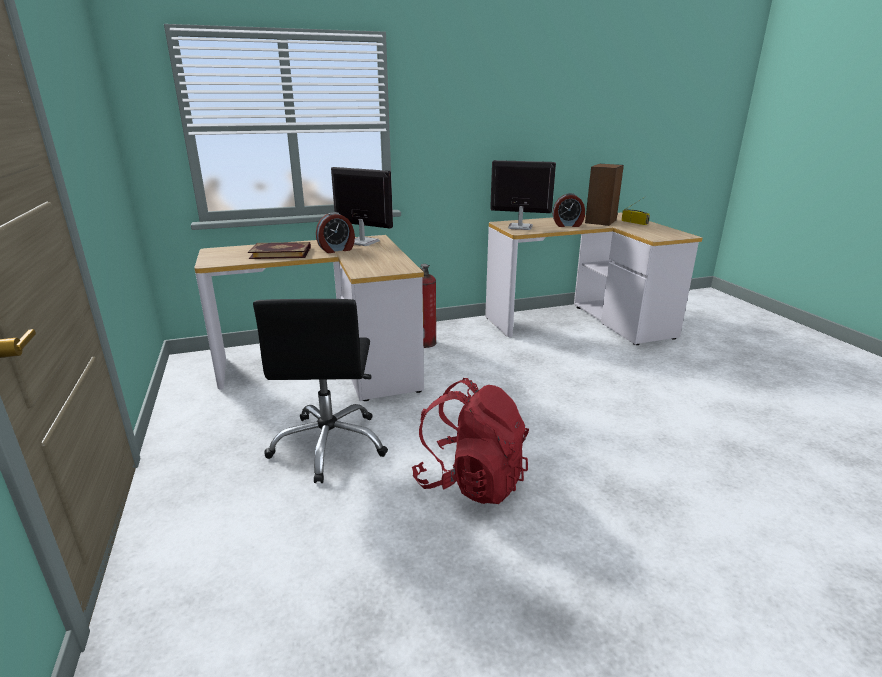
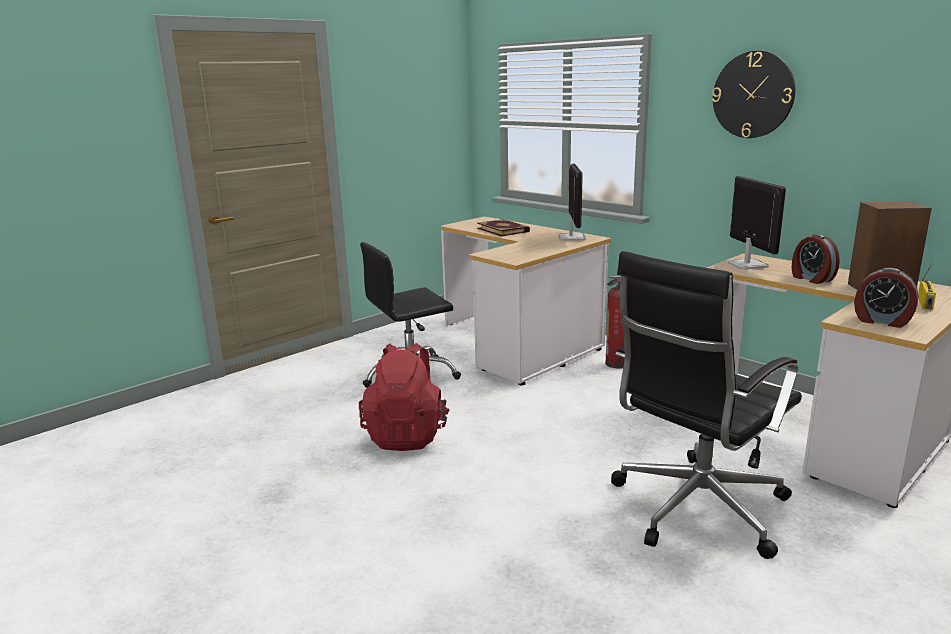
camera: 65 degrees right, 5 degrees down
(337, 250) = (536, 237): alarm clock -> alarm clock (882, 321)
(484, 94) = (753, 95): none -> wall clock
(661, 388) = (695, 509): none -> black office chair

